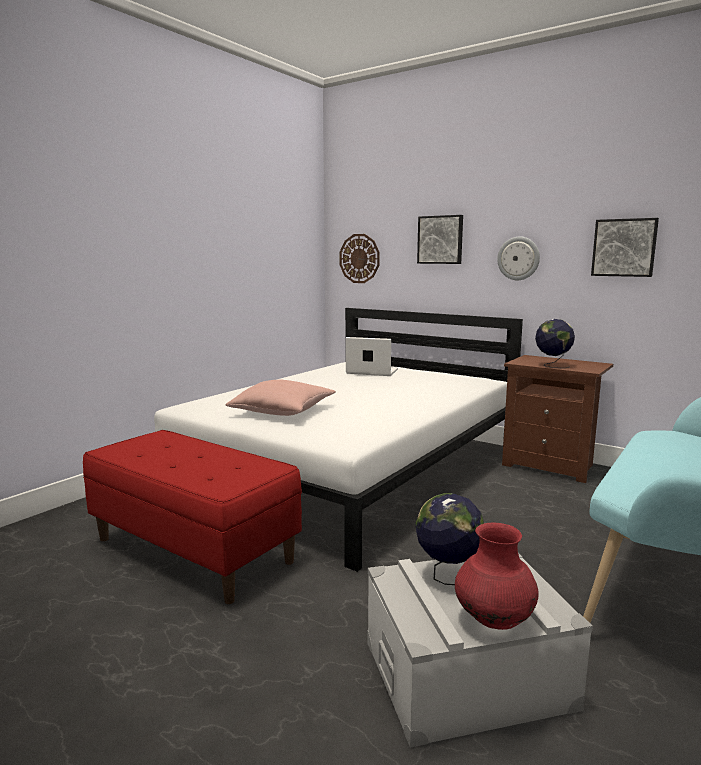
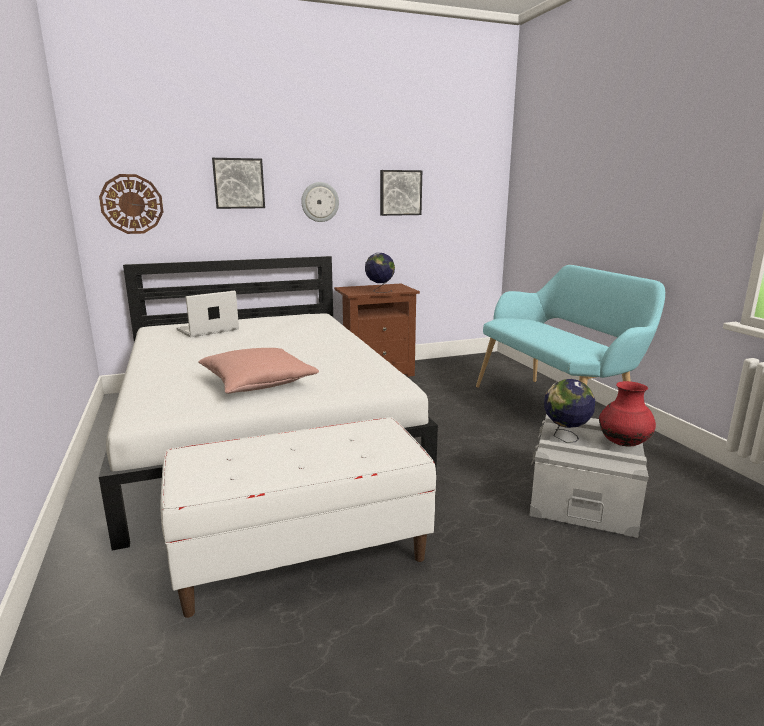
camera: 55 degrees left, 5 degrees up
(194, 550) = (302, 554): red bench -> white bench

